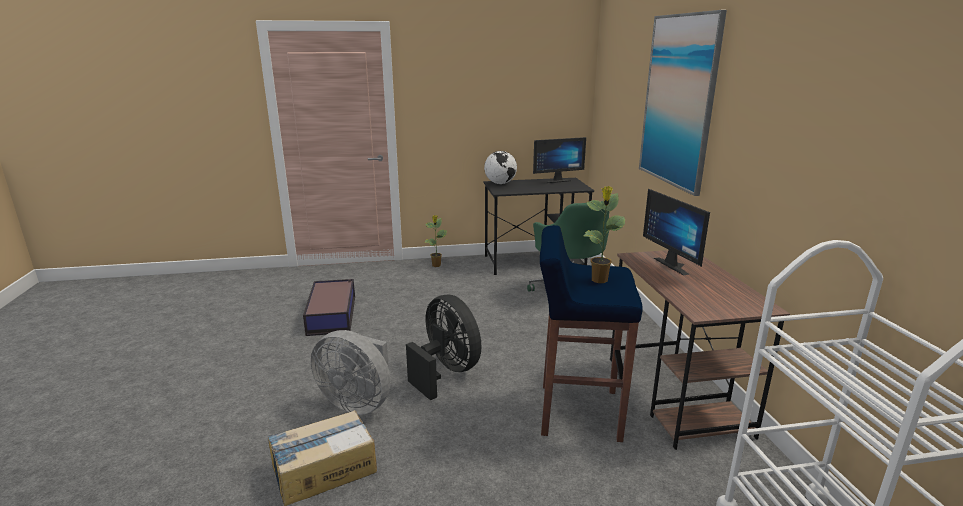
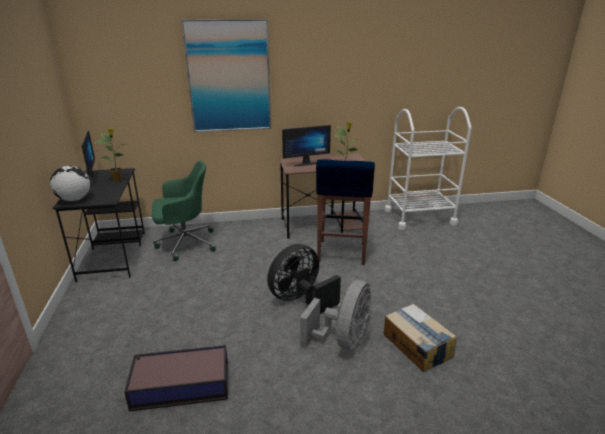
camera: 90 degrees left, 5 degrees up
(436, 265) = (79, 315): potted plant -> potted plant (117, 180)

